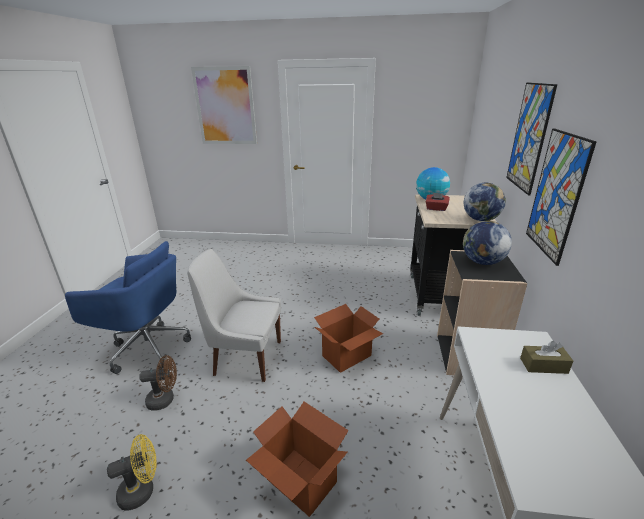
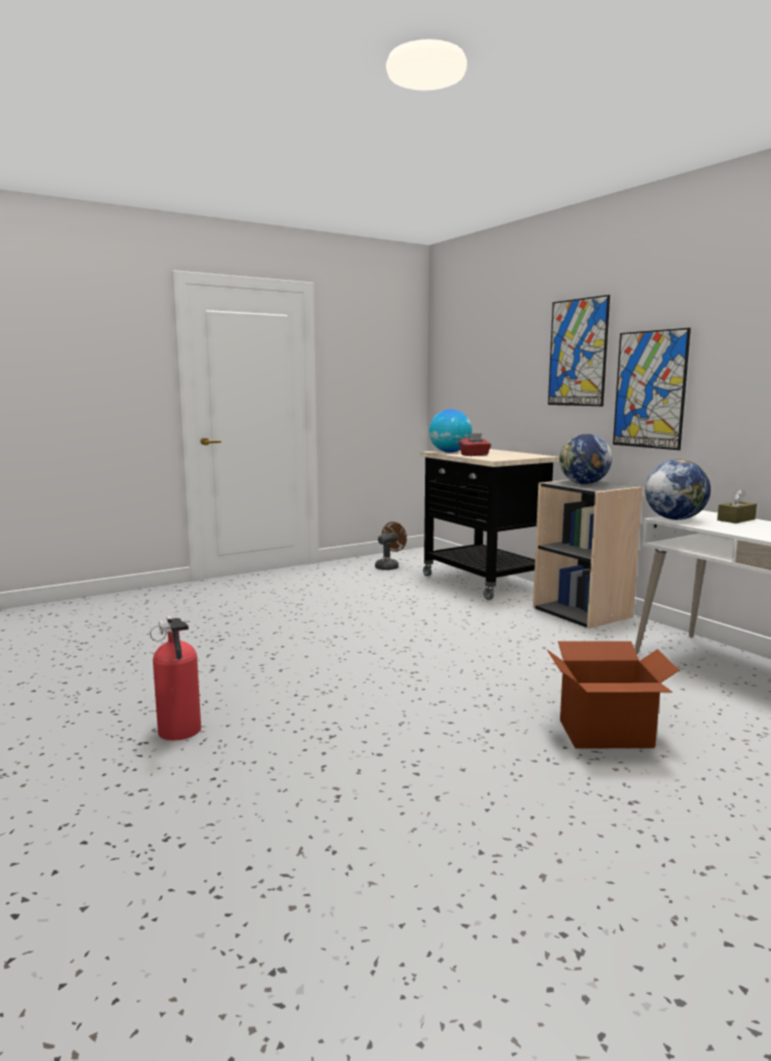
camera: 40 degrees left, 15 degrees down
(142, 490) = (465, 821): yellow fan -> none
(146, 349) = (180, 732): blue office chair -> fire extinguisher
(165, 399) = (326, 755): brown fan -> brown fan (389, 566)
(225, 106) = (74, 338): picture -> none
(245, 357) = (359, 686): white chair -> none
(347, 356) = (477, 647): cardboard box -> none
(480, 219) = (534, 455): globe -> globe (674, 519)

